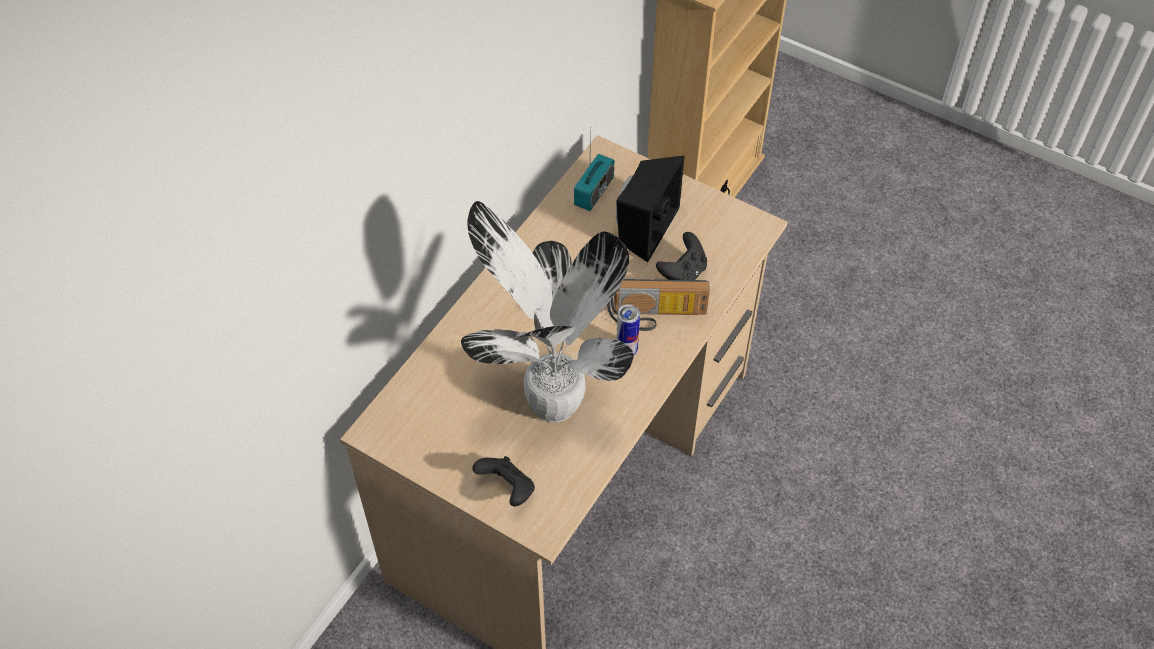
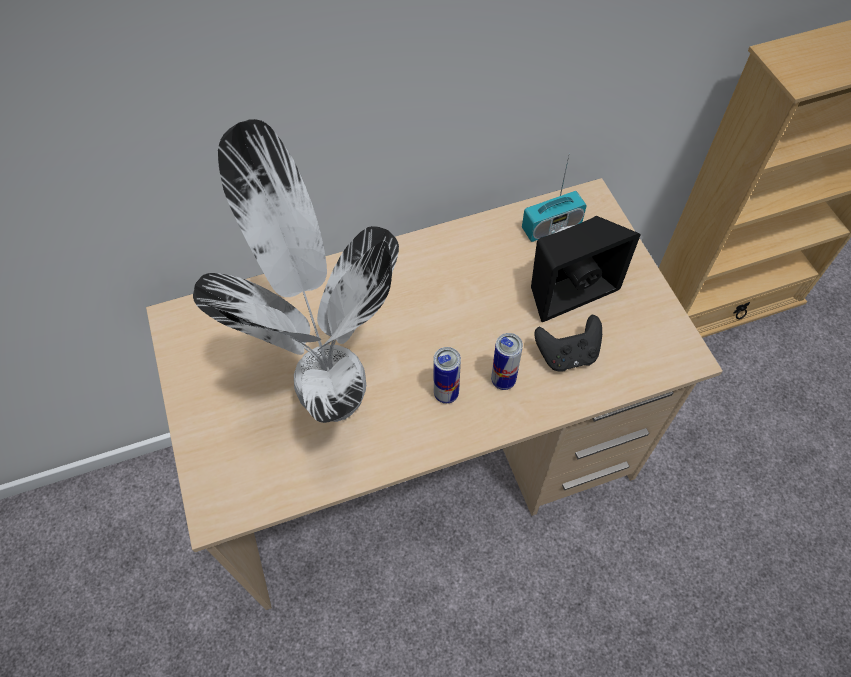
camera: 40 degrees right, 5 degrees up
(507, 489) = (223, 450): black game controller -> none
(656, 317) = (503, 380): radio -> can

